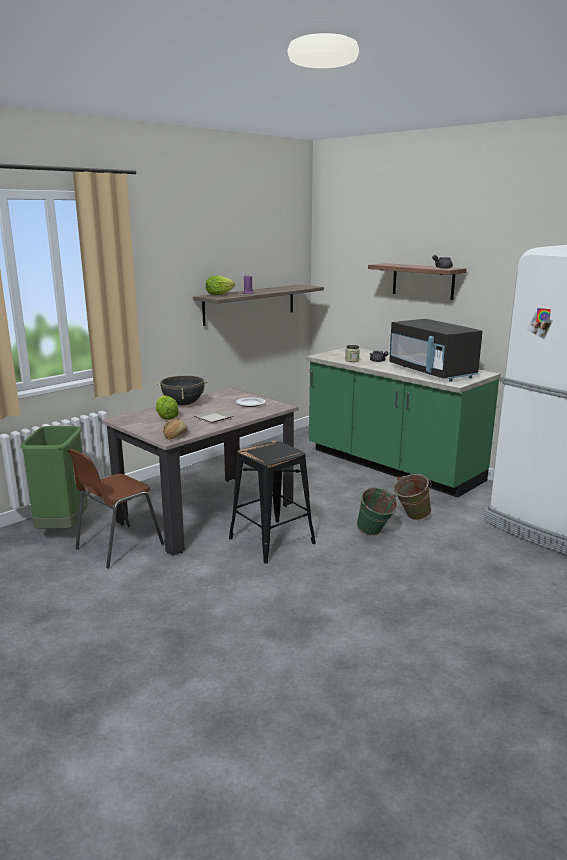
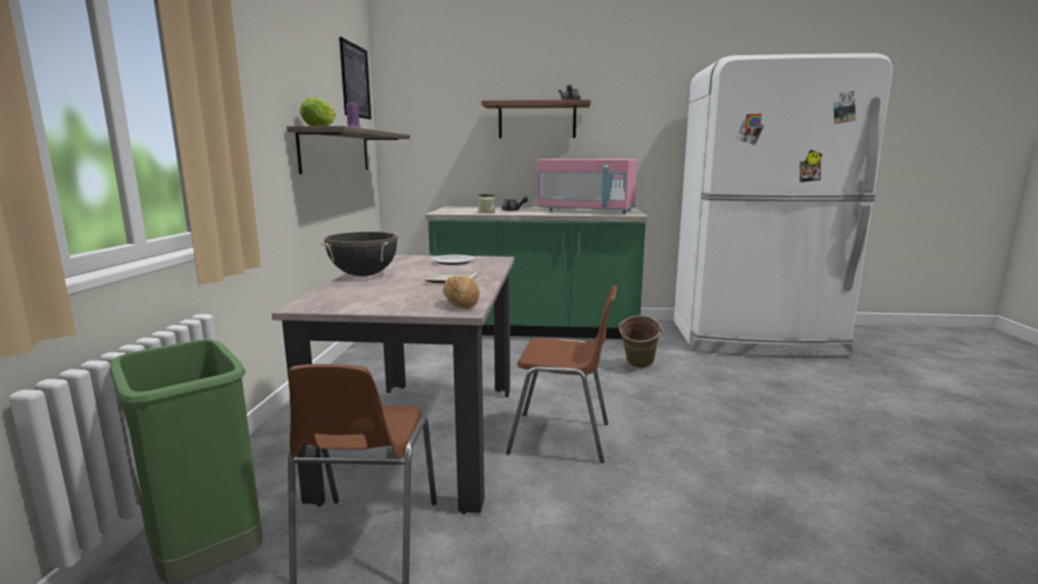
camera: 40 degrees left, 5 degrees down
(166, 417) = (381, 290): lettuce -> none
(272, 541) = (562, 438): black stool -> brown chair
(283, 246) = (355, 81): none -> picture
(374, 534) = (640, 392): green bucket -> none
(431, 372) = (586, 211): black microwave -> pink microwave

